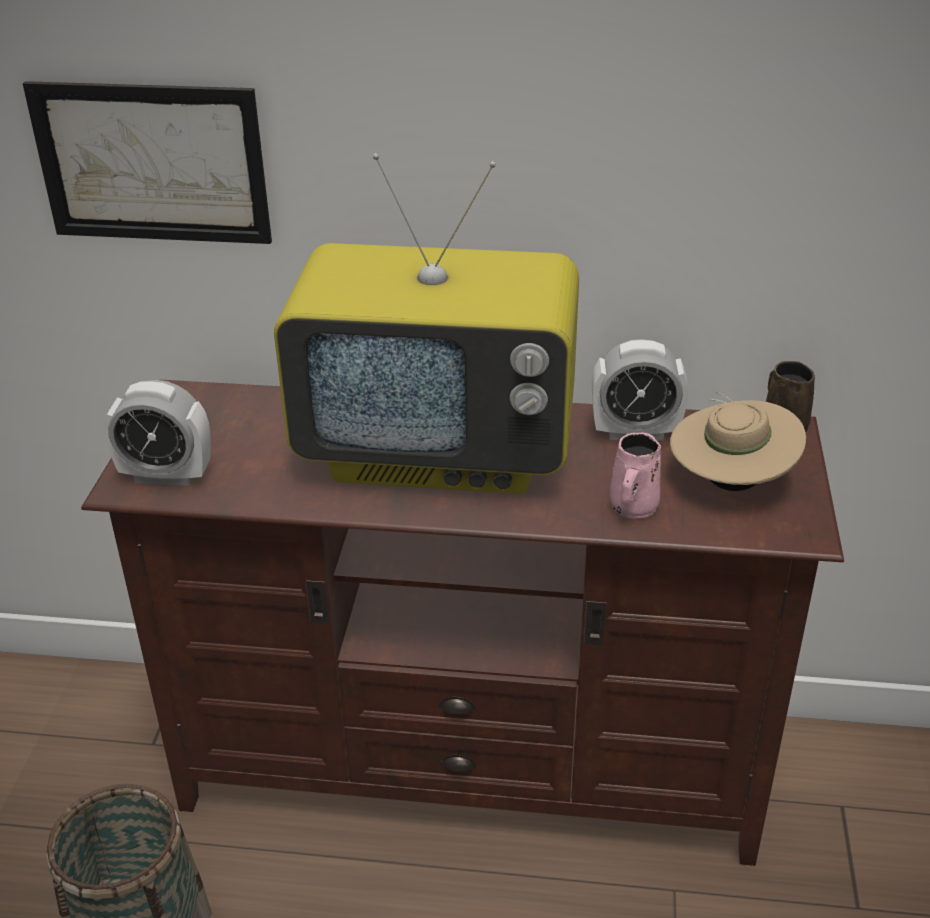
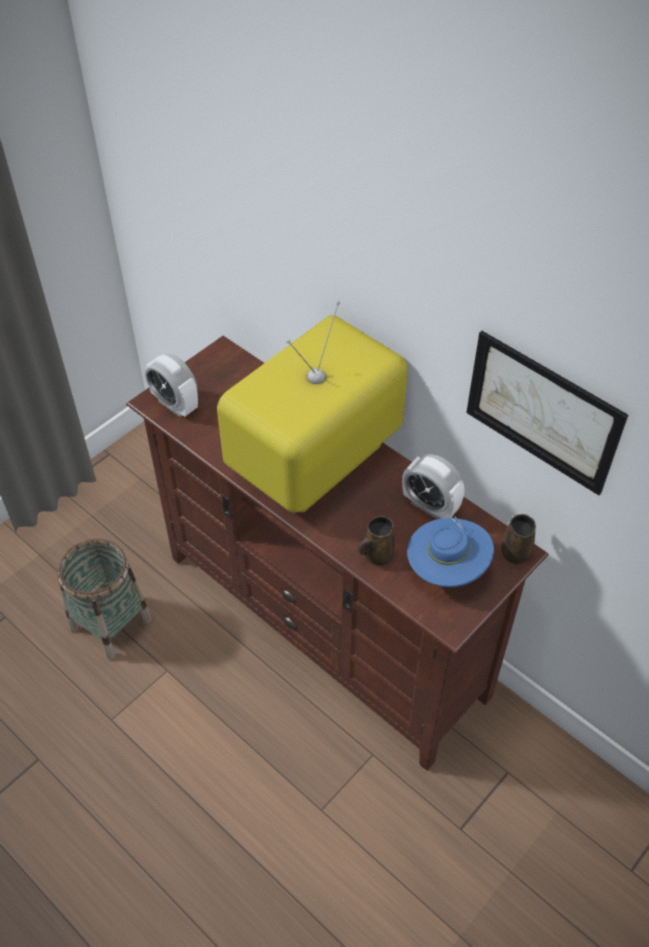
camera: 35 degrees right, 15 degrees up
(152, 163) = (230, 226): picture -> picture (542, 412)
(440, 452) = (315, 462): television -> television turned 90 degrees clockwise
(632, 508) = (376, 555): pink mug -> brown mug
(730, 482) = (446, 569): beige hat -> blue hat

